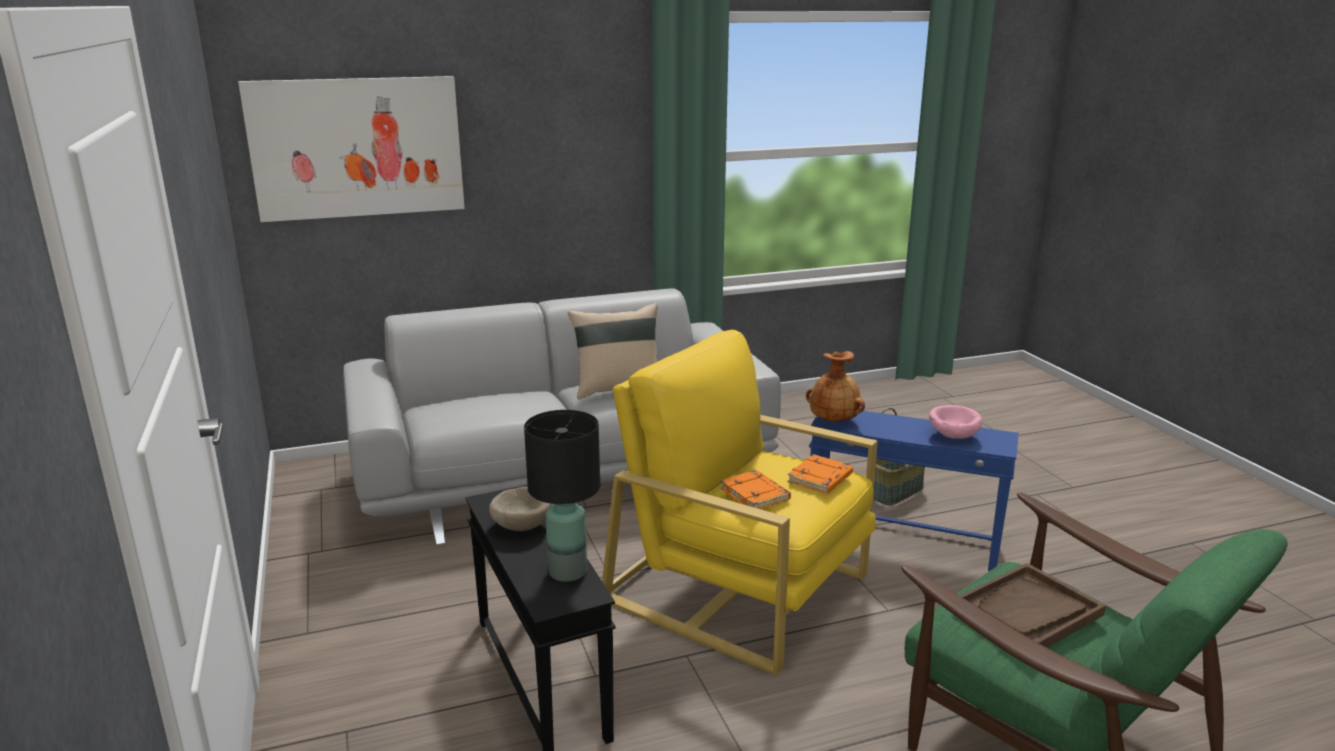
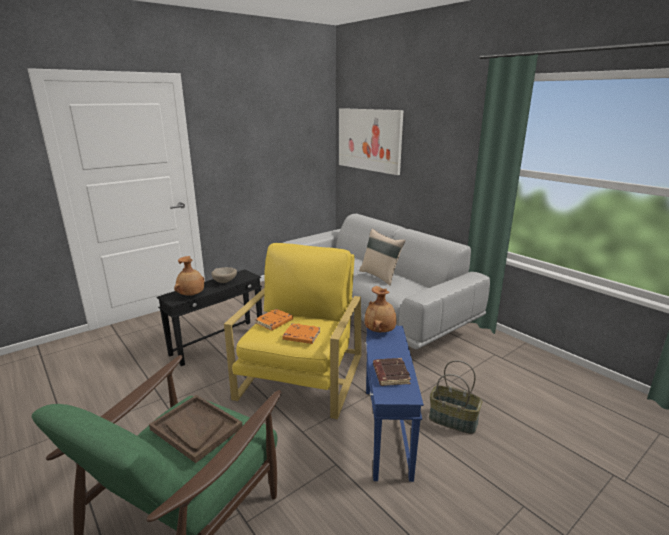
camera: 70 degrees right, 0 degrees up
(569, 571) = (191, 295): black table lamp -> brown vase
(952, 436) = (390, 374): pink bowl -> brown book

